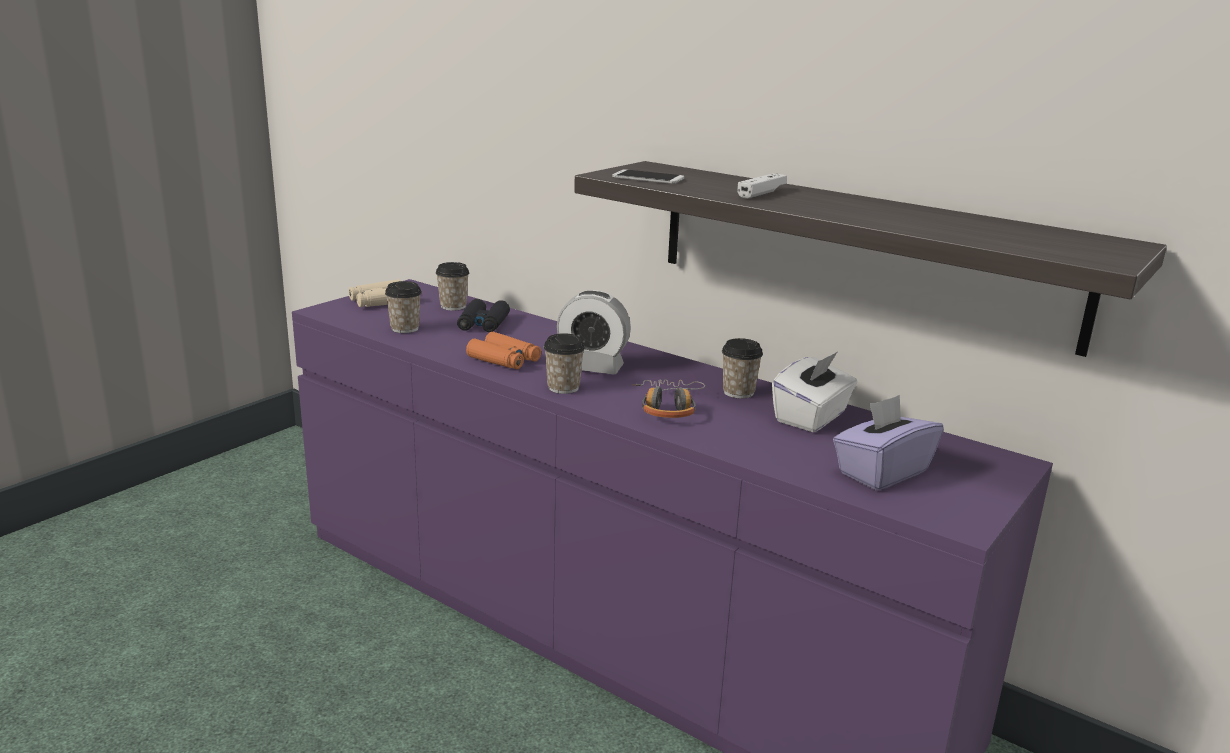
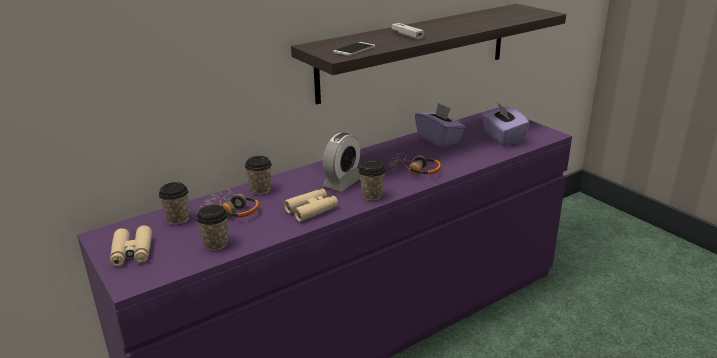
camera: 70 degrees left, 5 degrees up
(483, 324) = (231, 210): black binoculars -> headphones
(504, 359) = (311, 210): orange binoculars -> beige binoculars
(738, 392) = (400, 150): cup -> cup (260, 190)
(812, 417) = (439, 139): white tissue box -> purple tissue box

